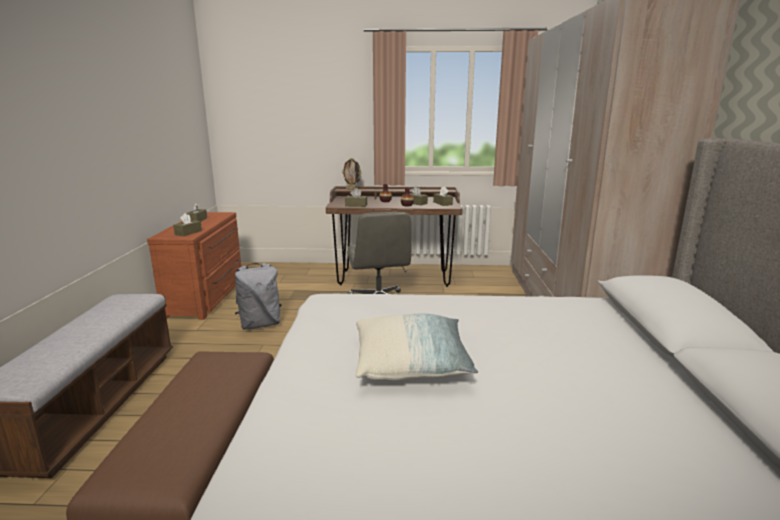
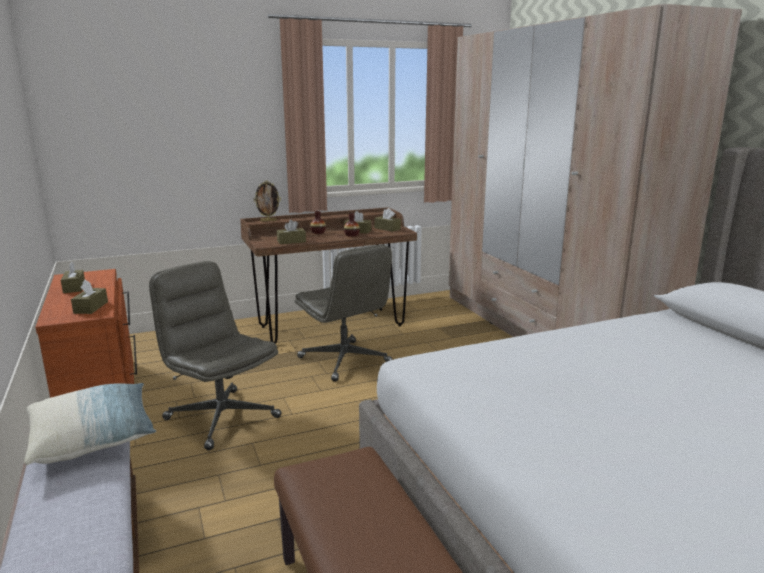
camera: 25 degrees left, 0 degrees up
(260, 324) = (221, 418): grey backpack -> grey office chair
(411, 364) = (610, 416): pillow -> pillow (93, 438)

